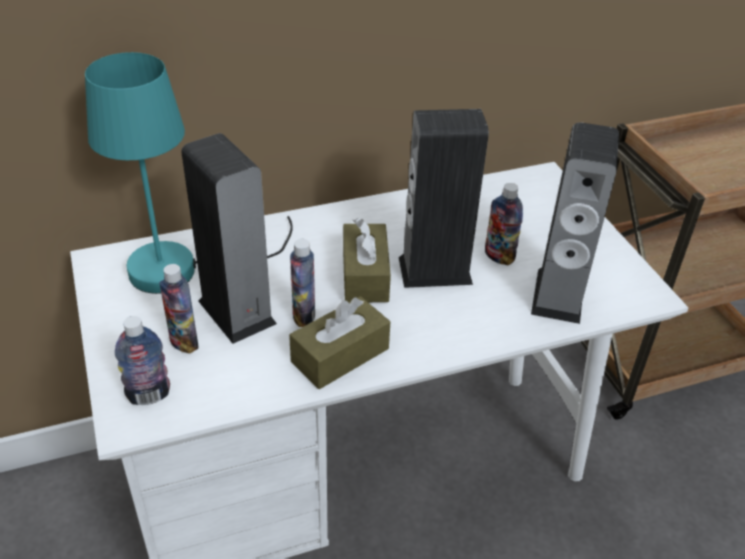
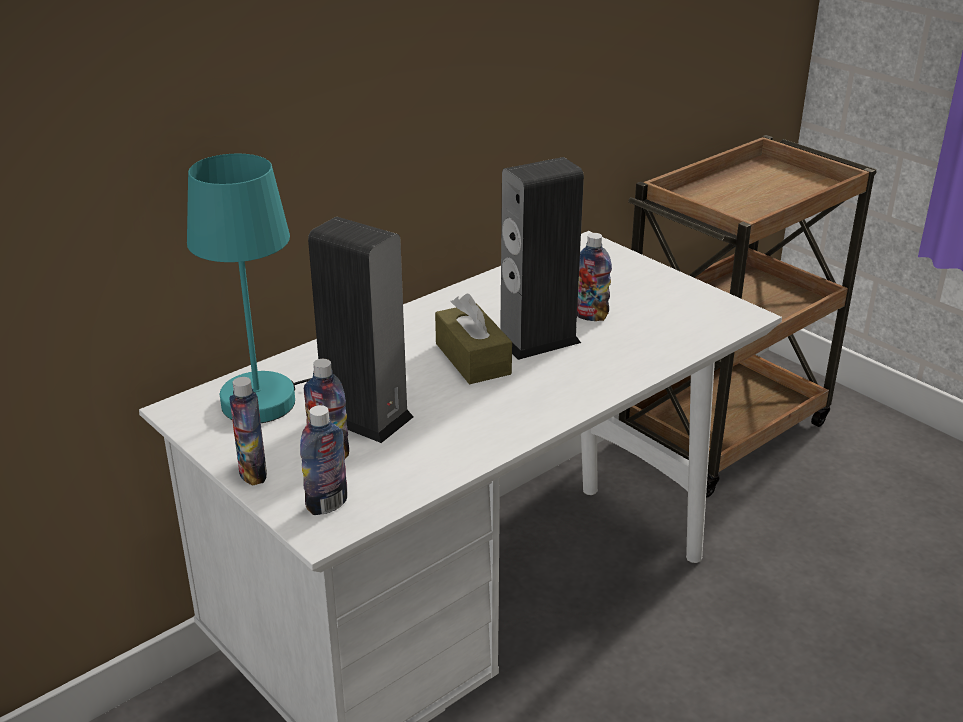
camera: 20 degrees left, 10 degrees down
(304, 315) = (436, 404): bottle -> bottle (253, 473)
(340, 355) = (495, 426): brown tissue box -> none
(558, 295) = (664, 333): speaker -> none

